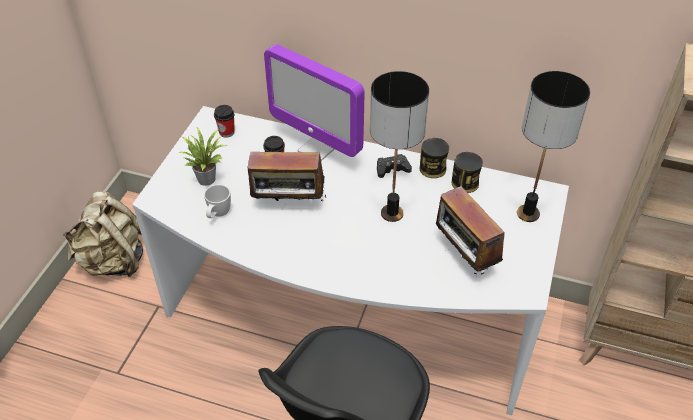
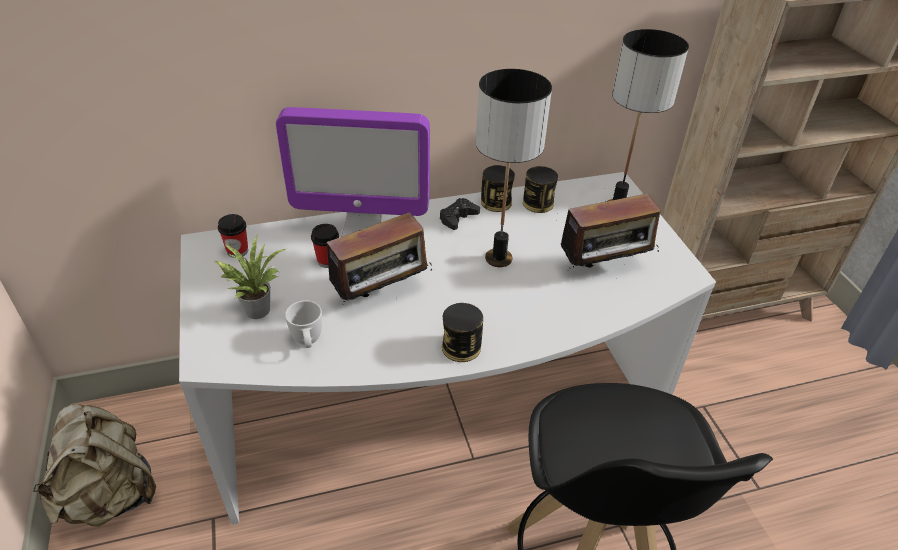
camera: 35 degrees left, 5 degrees down
(307, 264) = (461, 347): none -> can
(464, 257) = (604, 268): radio -> radio turned 45 degrees counterclockwise

